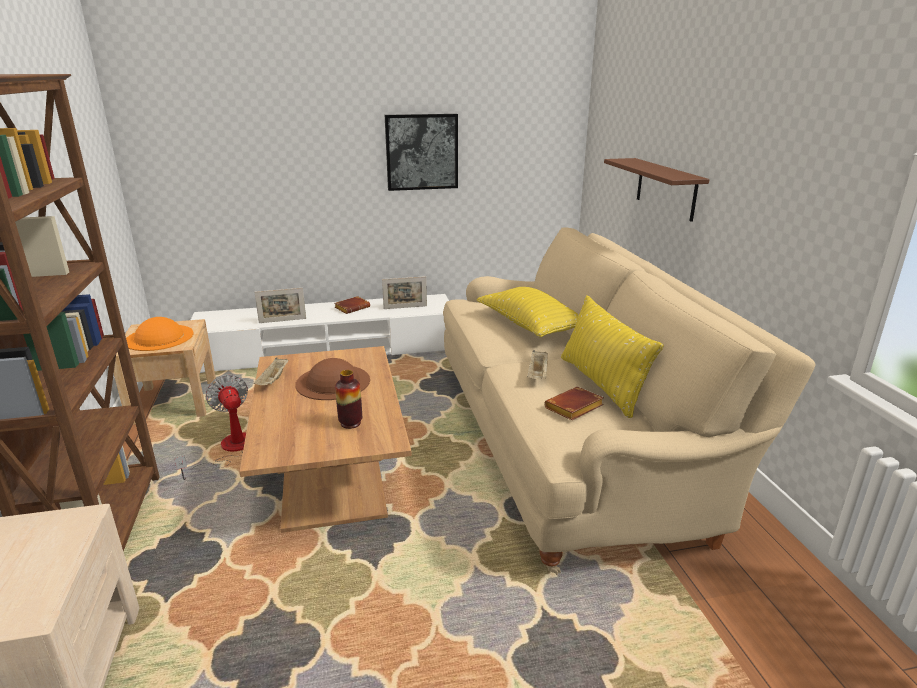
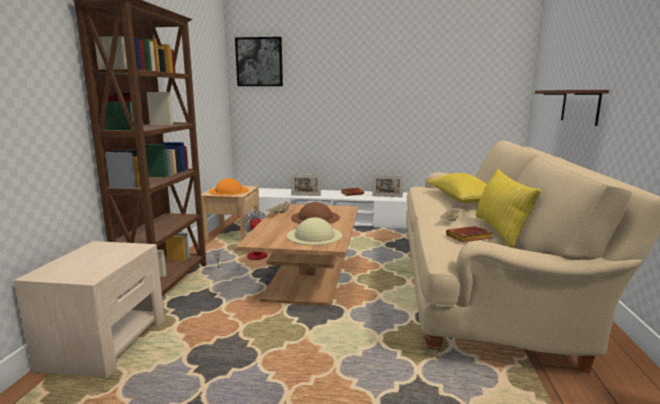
camera: 20 degrees right, 10 degrees down
(350, 423) = (314, 235): vase -> beige hat
(421, 152) = (408, 94): picture -> picture (259, 62)

